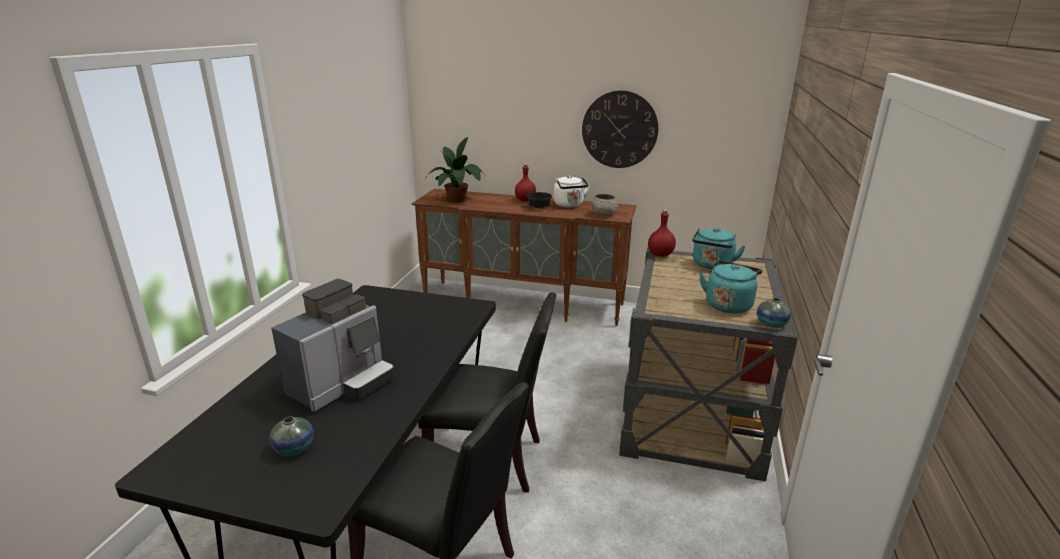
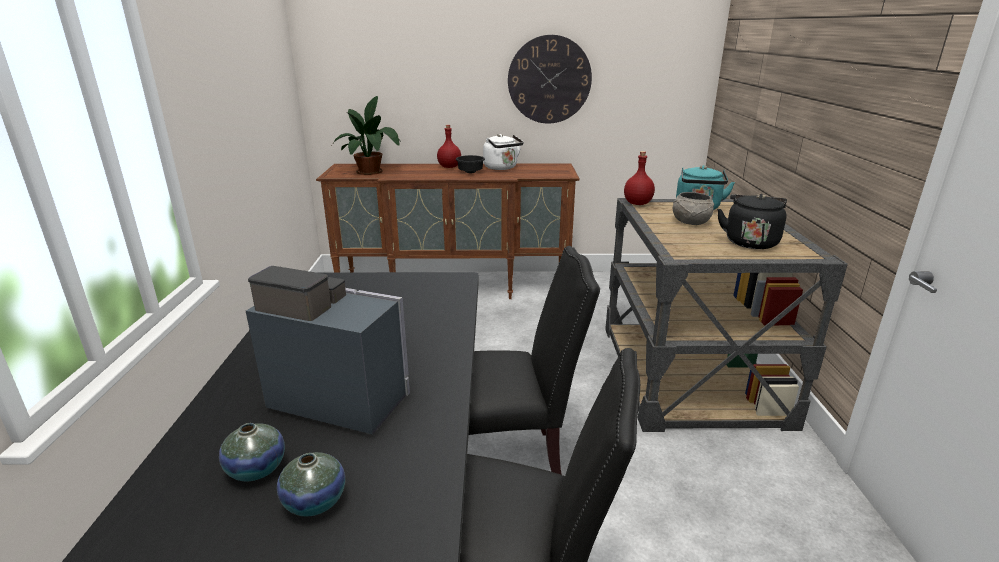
camera: 15 degrees left, 0 degrees up
(342, 385) = (339, 397): coffee machine -> coffee machine turned 90 degrees counterclockwise
(603, 214) = (545, 173): grey bowl -> grey bowl (690, 222)
(728, 304) = (750, 242): turquoise kettle -> black kettle
(771, 324) = (810, 254): vase -> vase (256, 469)

